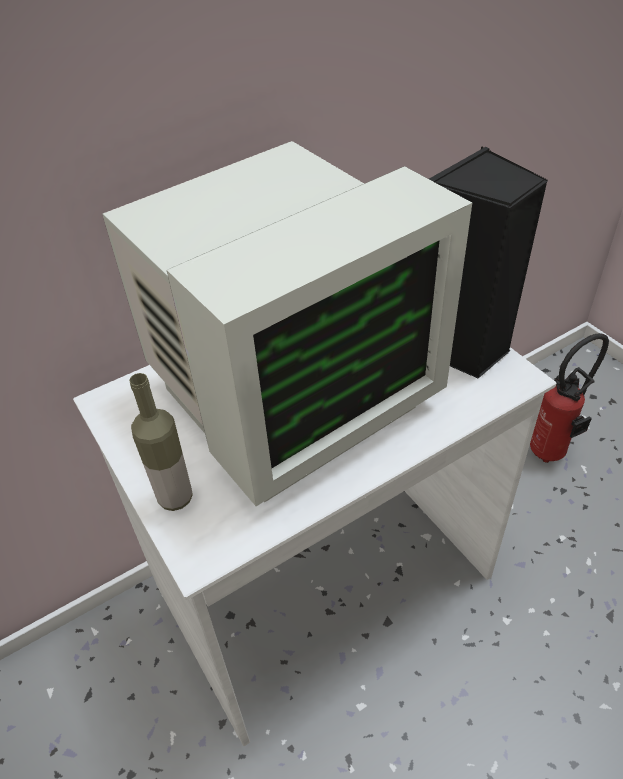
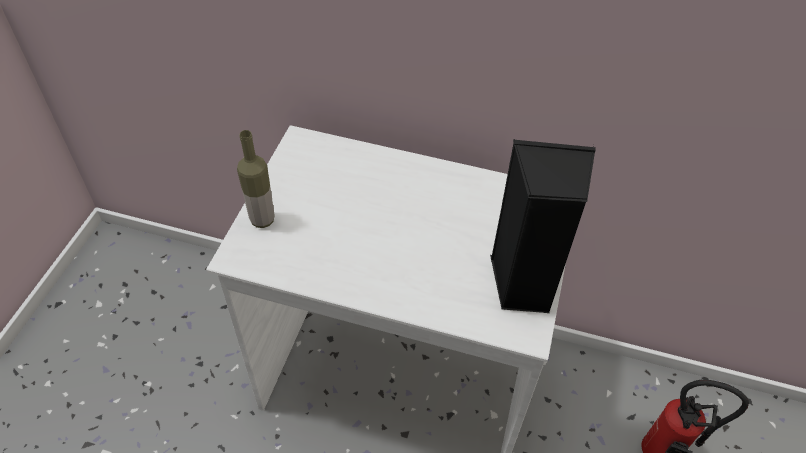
camera: 45 degrees right, 5 degrees up
(287, 397) = (383, 218): monitor -> none

